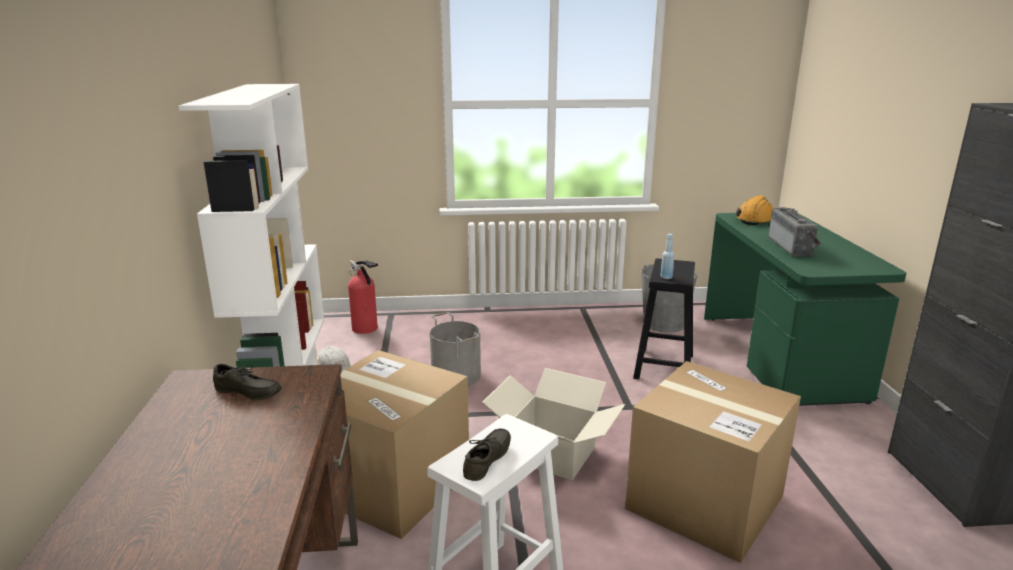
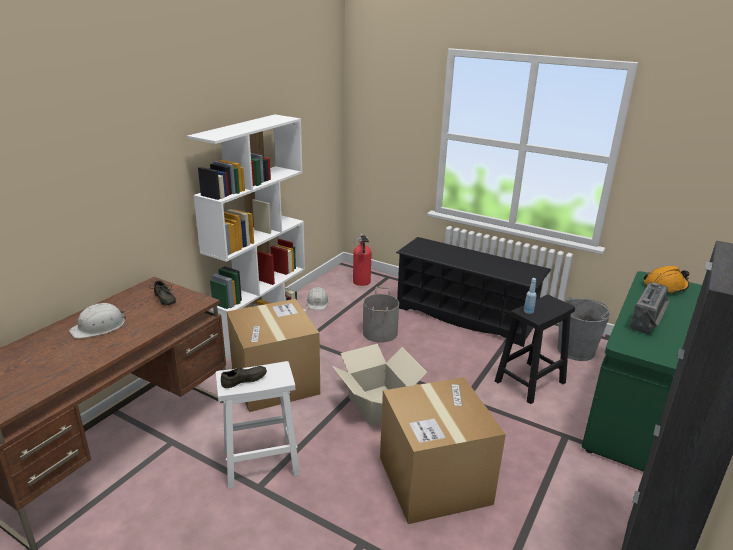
camera: 35 degrees right, 5 degrees up
(185, 472) = (99, 327): none -> white hard hat
(527, 327) = (465, 317): none -> black shoe rack

